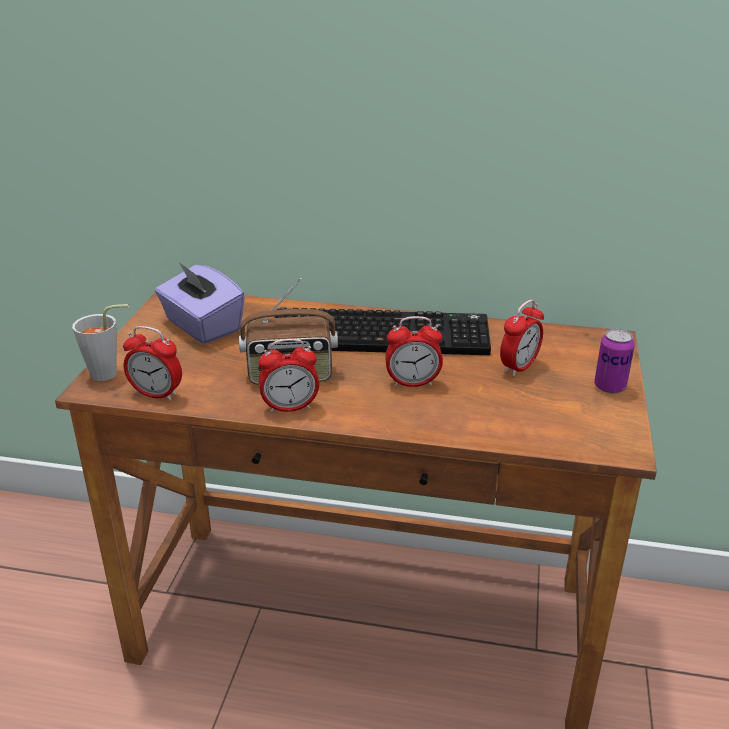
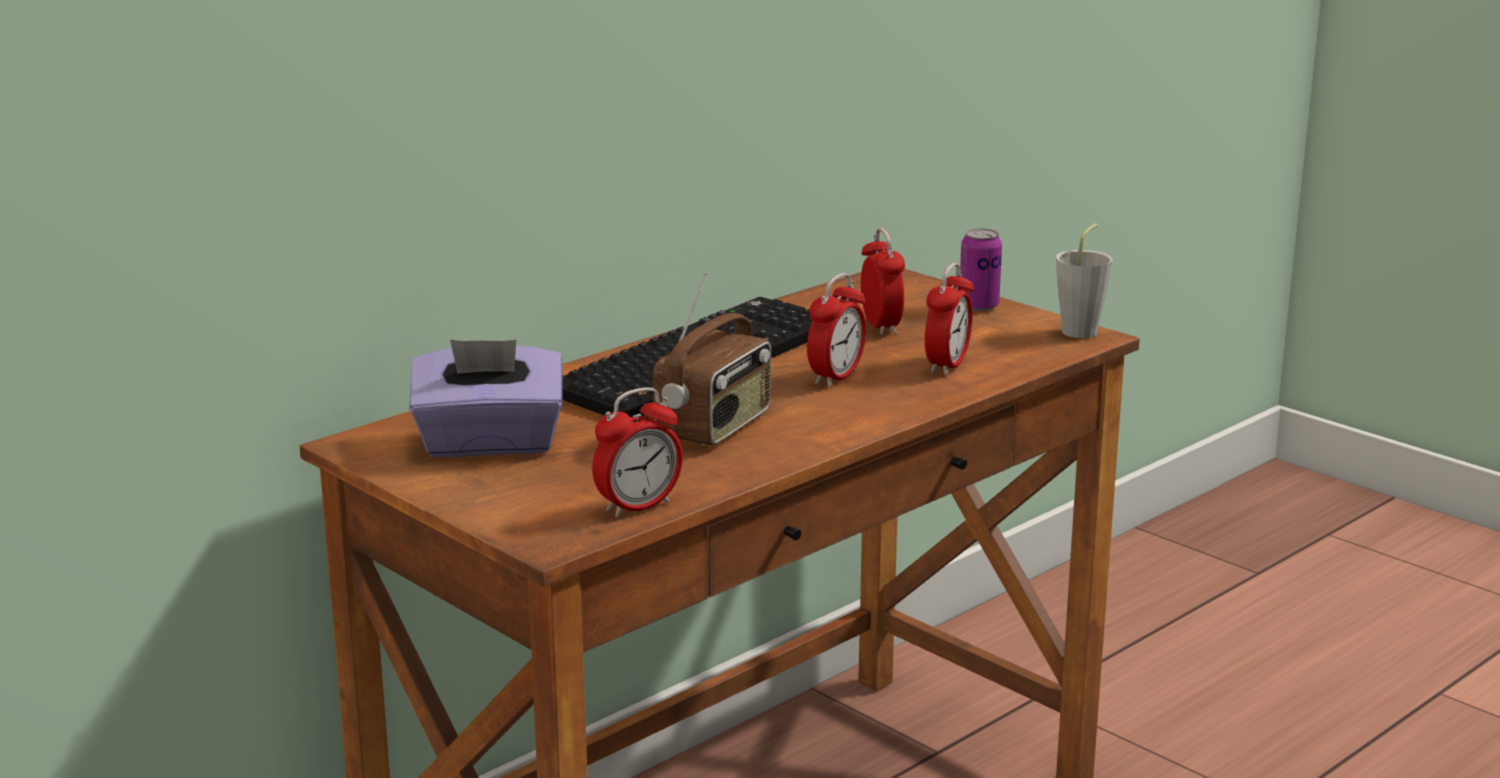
camera: 55 degrees left, 10 degrees down
(110, 374) = (529, 523): grey cup -> grey cup (1083, 330)
(290, 407) = (792, 445): alarm clock -> alarm clock (947, 366)

